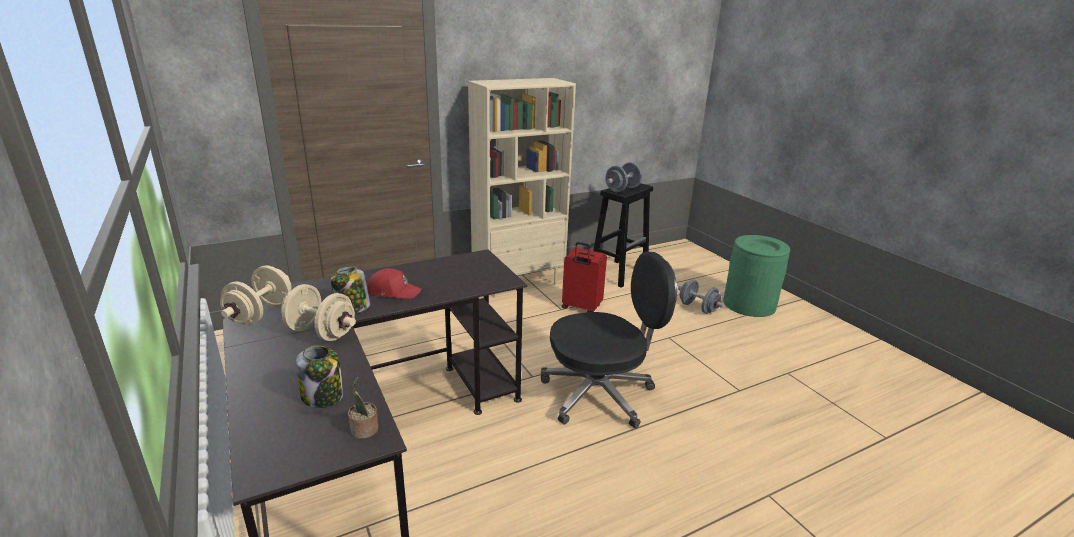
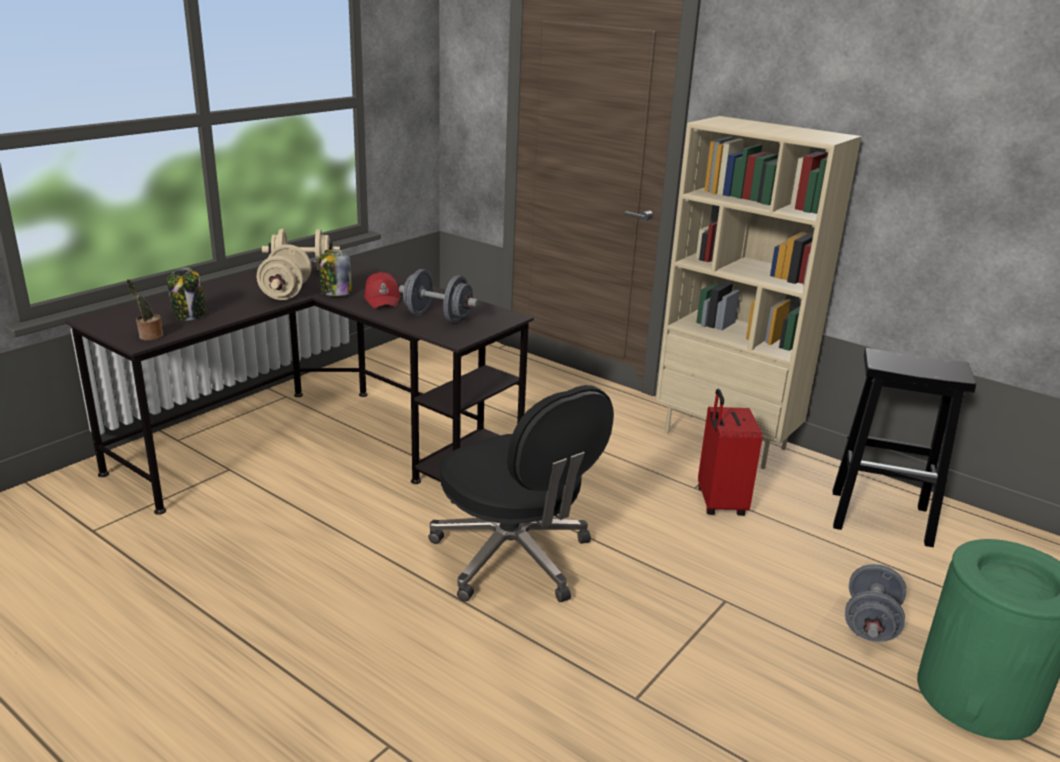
camera: 65 degrees right, 0 degrees up
(622, 189) = (902, 361): grey dumbbell -> grey dumbbell (438, 317)

